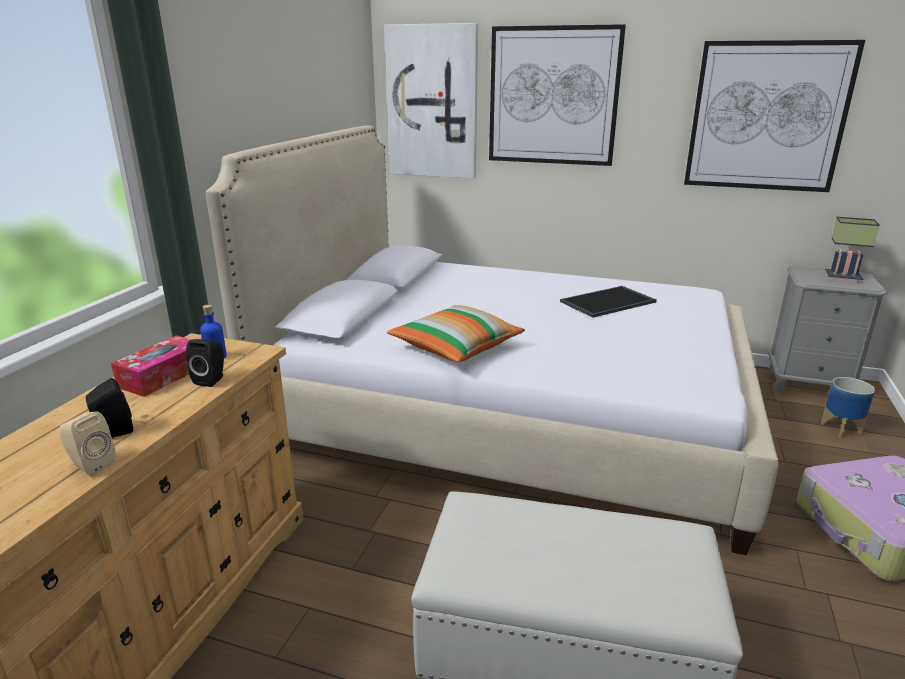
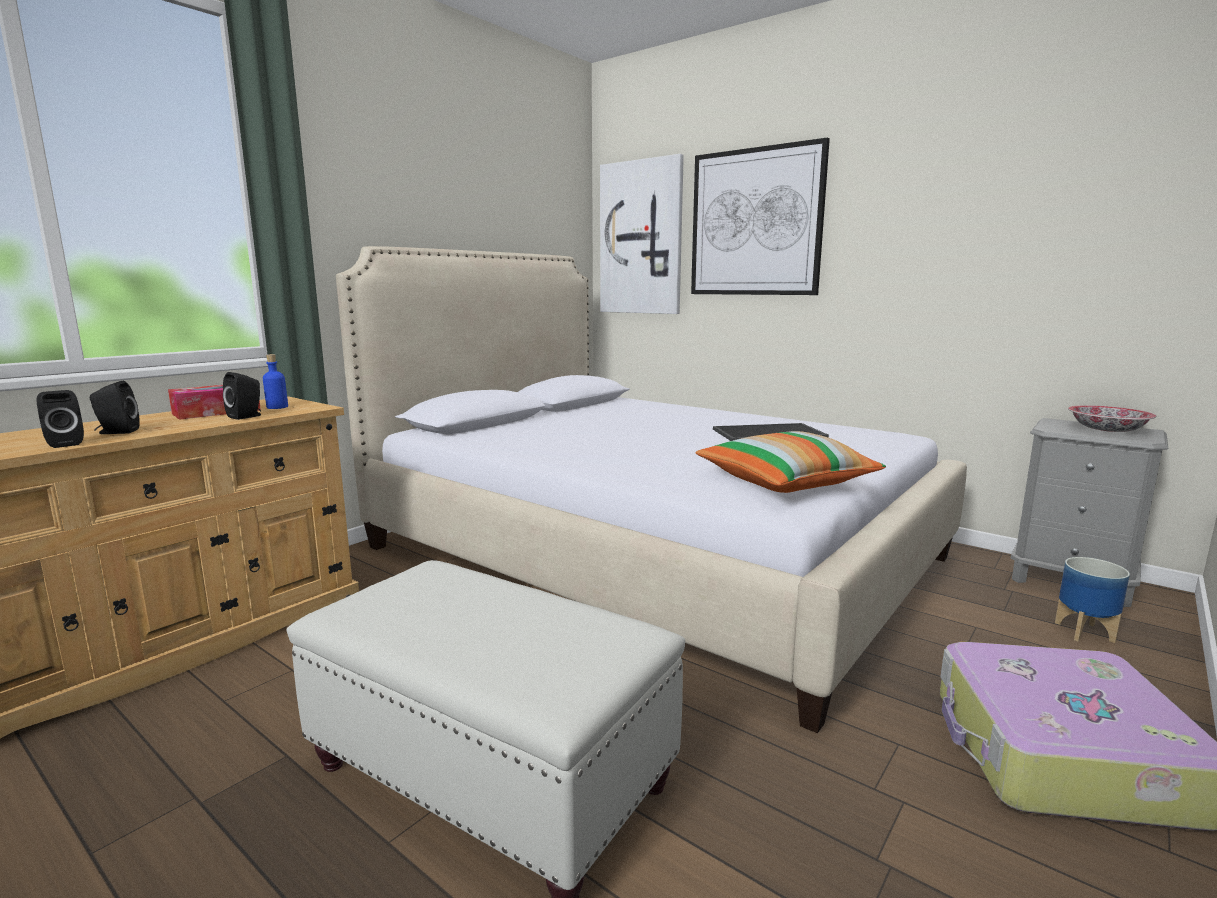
camera: 20 degrees right, 10 degrees down
(90, 465) = (65, 443): beige speaker -> black speaker
(456, 348) = (549, 448): pillow -> pillow (785, 483)
(767, 117) = (1000, 228): picture -> none
(841, 278) = (1106, 430): table lamp -> bowl

